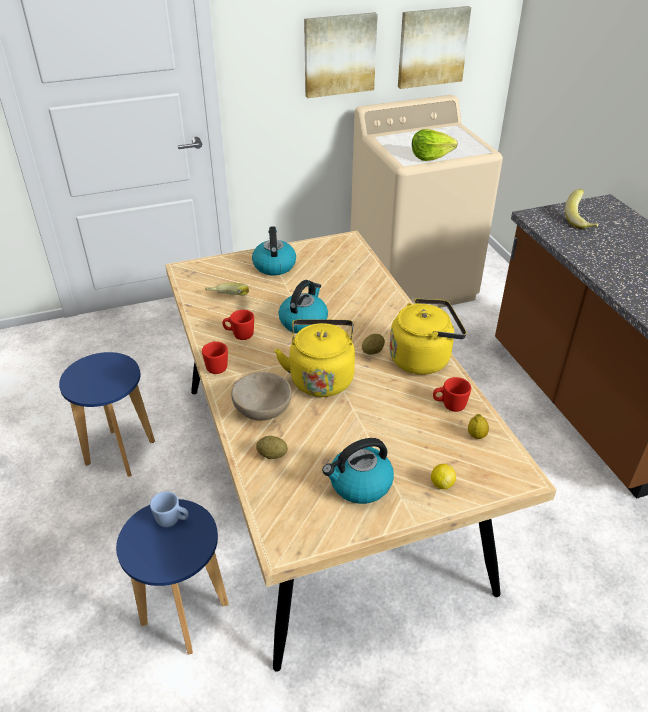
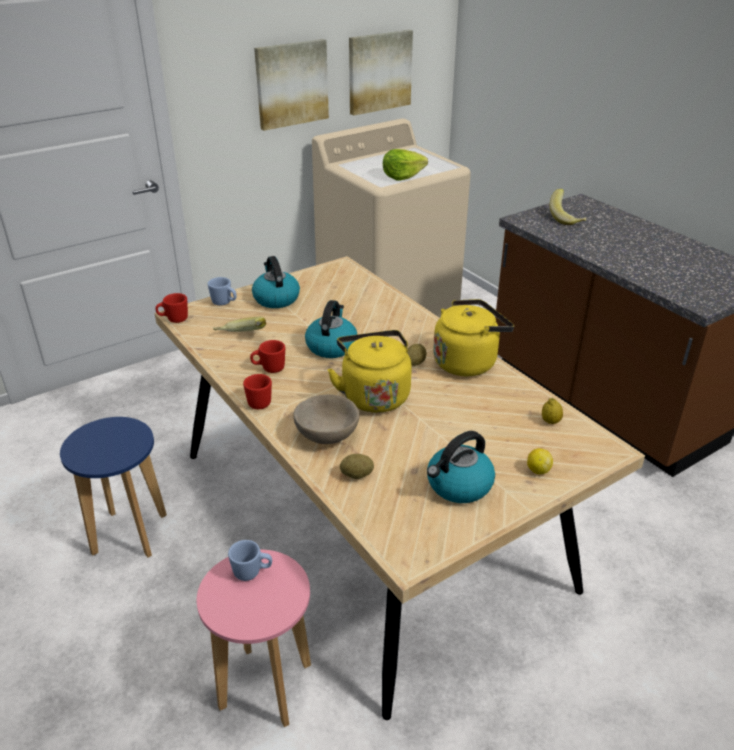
camera: 15 degrees left, 5 degrees down
(184, 614) = (265, 686): blue stool -> pink stool
(227, 263) = (224, 303): none -> blue mug
(449, 405) = (512, 399): red mug -> red mug (174, 319)

